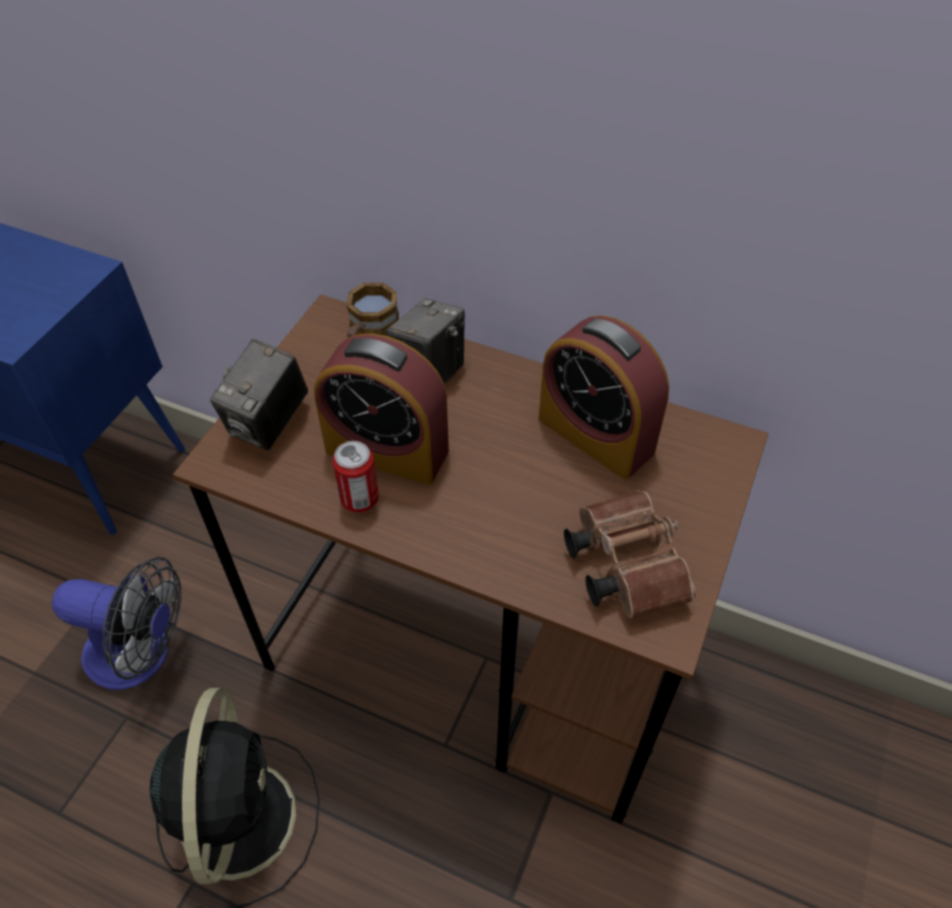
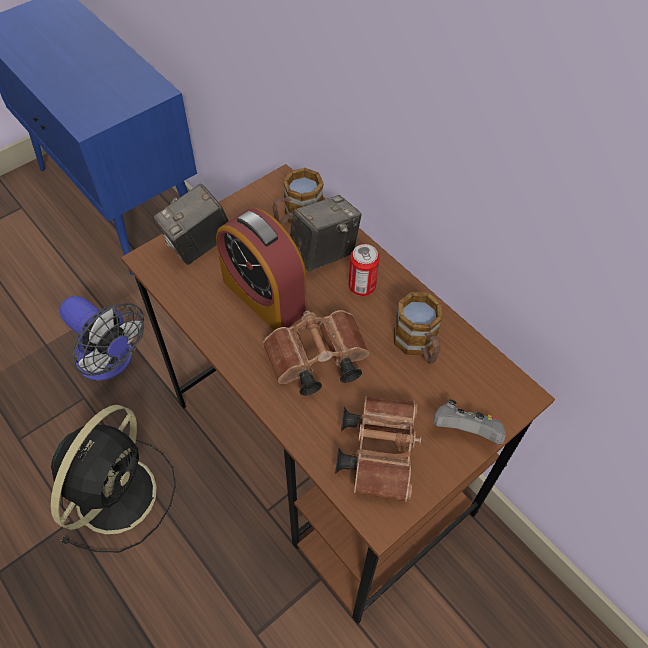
camera: 25 degrees right, 5 degrees up
(359, 499) = (226, 324): can -> can (362, 287)
(492, 499) = (315, 362): none -> brown binoculars
(595, 435) = (418, 345): alarm clock -> mug
(701, 503) = (465, 431): none -> grey game controller

